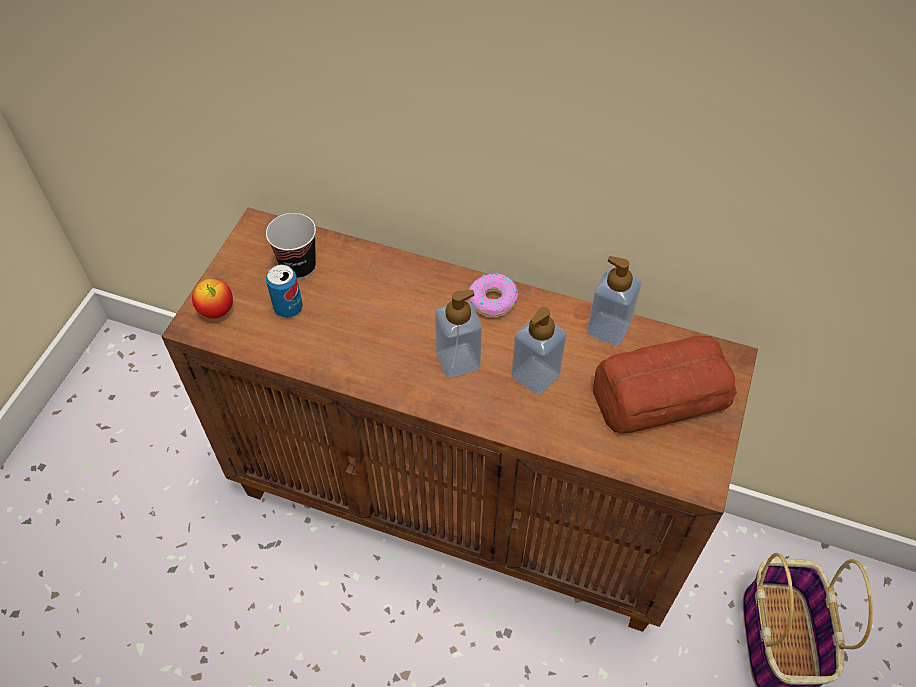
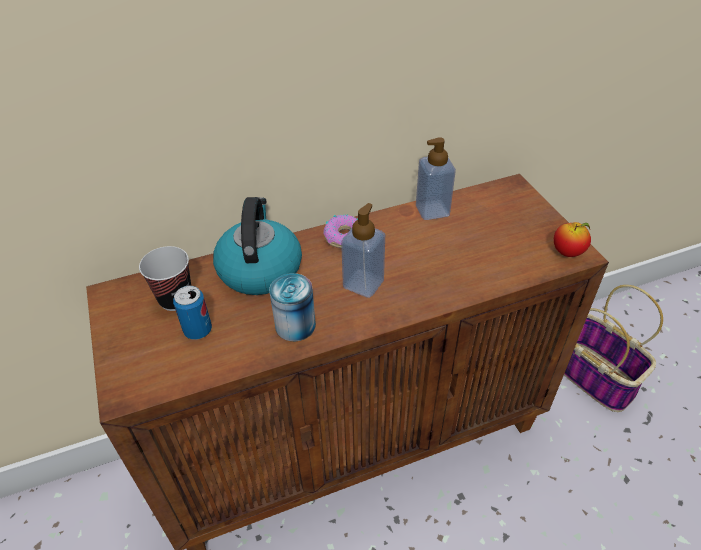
camera: 40 degrees left, 10 degrees down
(217, 311) = (135, 370): apple -> apple (567, 252)
(363, 358) = (295, 325): none -> can
(388, 283) = (259, 269): none -> kettle
(535, 375) = (422, 261): soap dispenser -> none
(658, 394) = (501, 225): bread -> none

